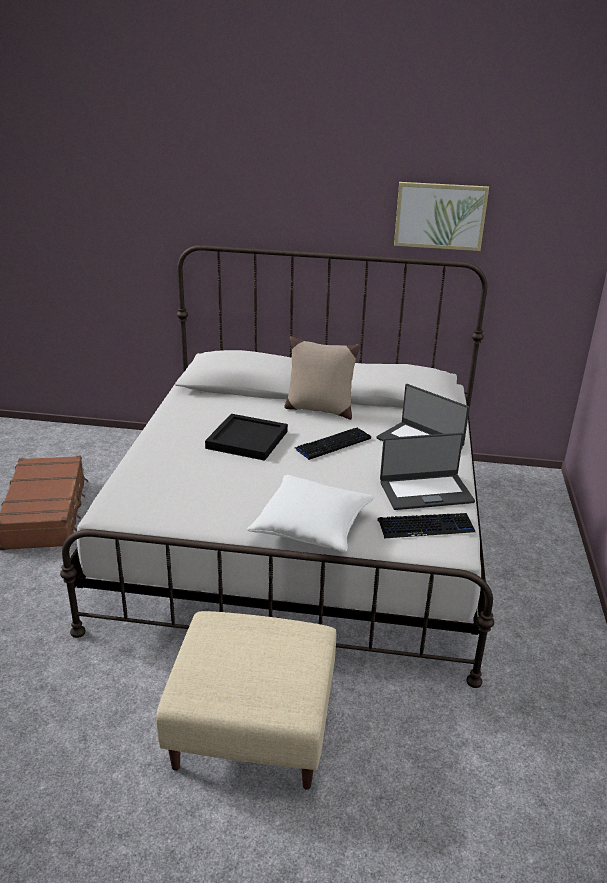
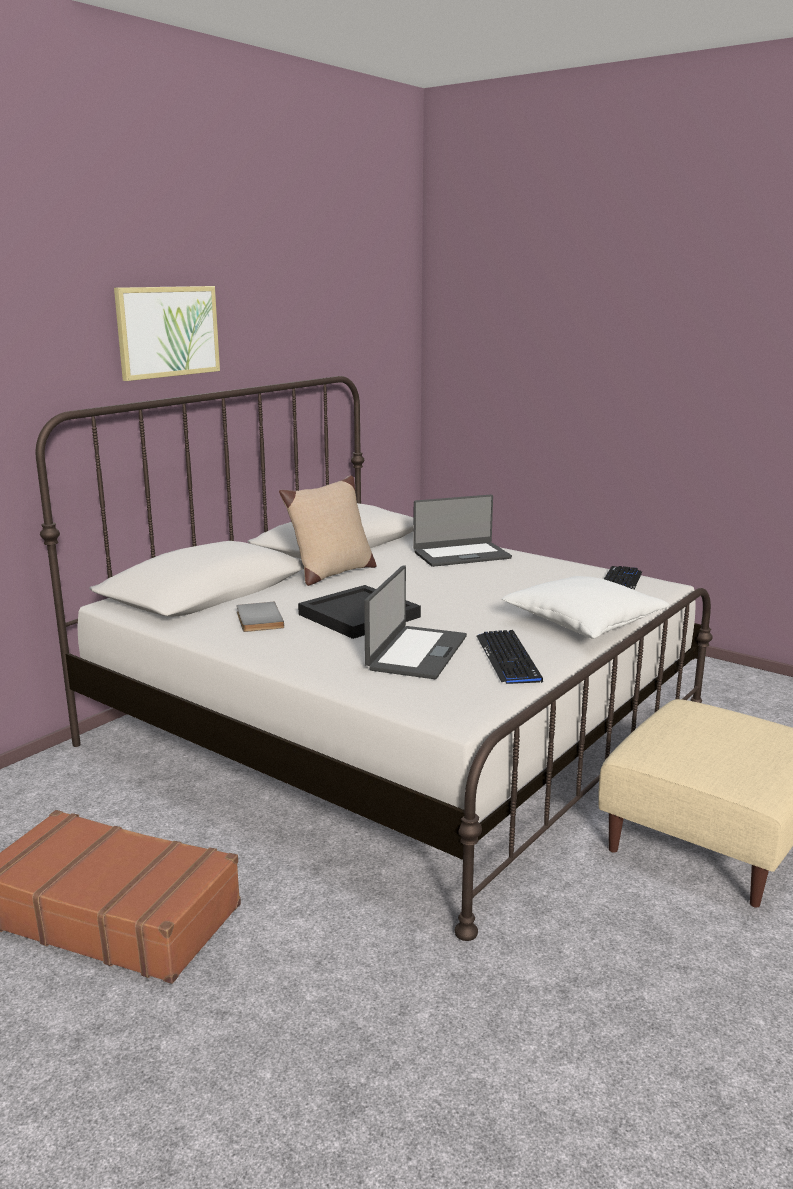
camera: 60 degrees left, 10 degrees down
(211, 412) = (257, 620): none -> grey book
(333, 444) = (421, 584): keyboard -> keyboard (508, 658)
(425, 492) = (556, 572): laptop -> laptop (416, 653)
(440, 216) = (305, 328): picture -> picture (167, 331)

